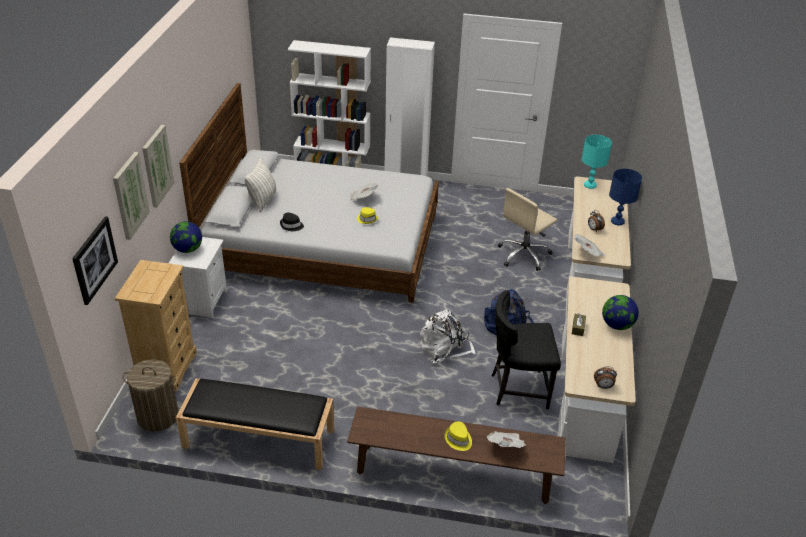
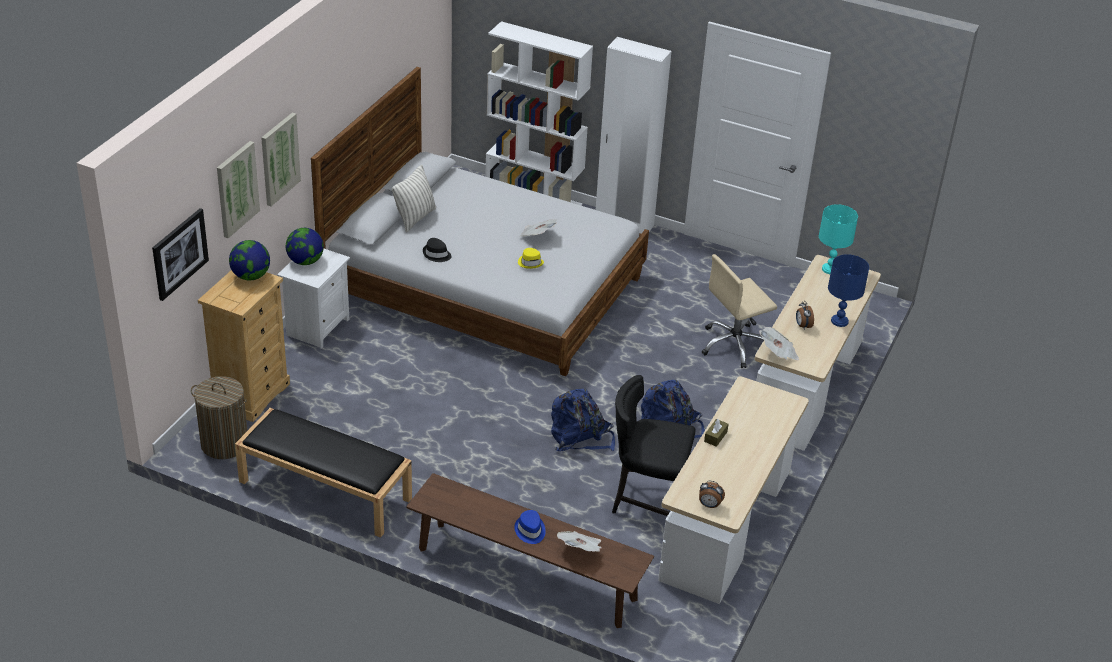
camera: 15 degrees right, 0 degrees up
(445, 348) = (580, 437): white backpack -> blue backpack
(458, 439) = (530, 531): yellow hat -> blue hat
(617, 325) = (765, 443): globe -> globe (251, 276)

